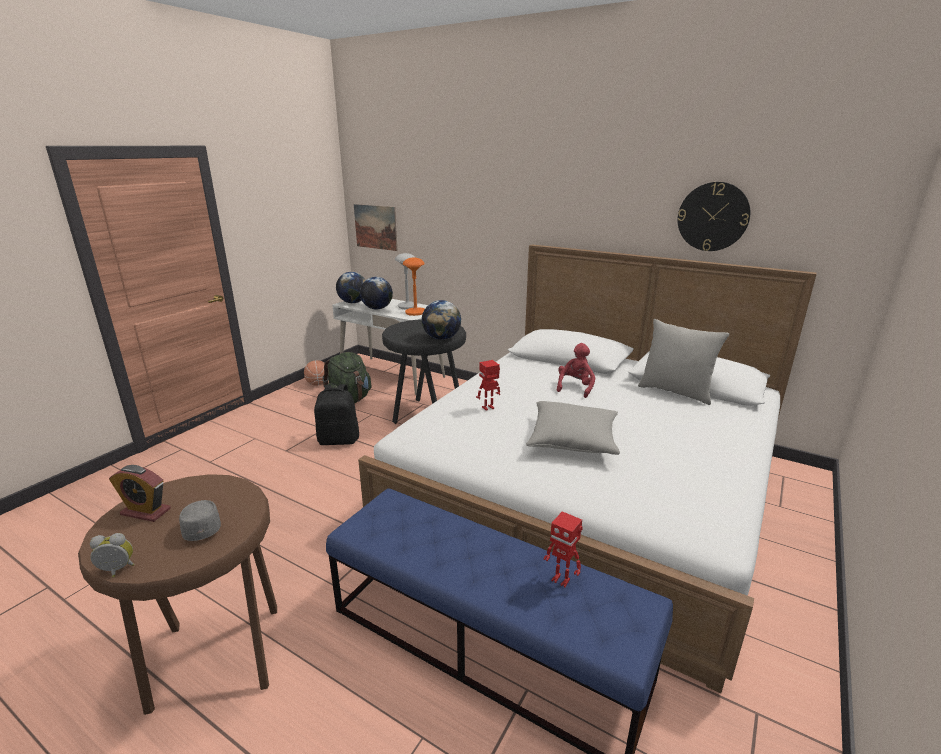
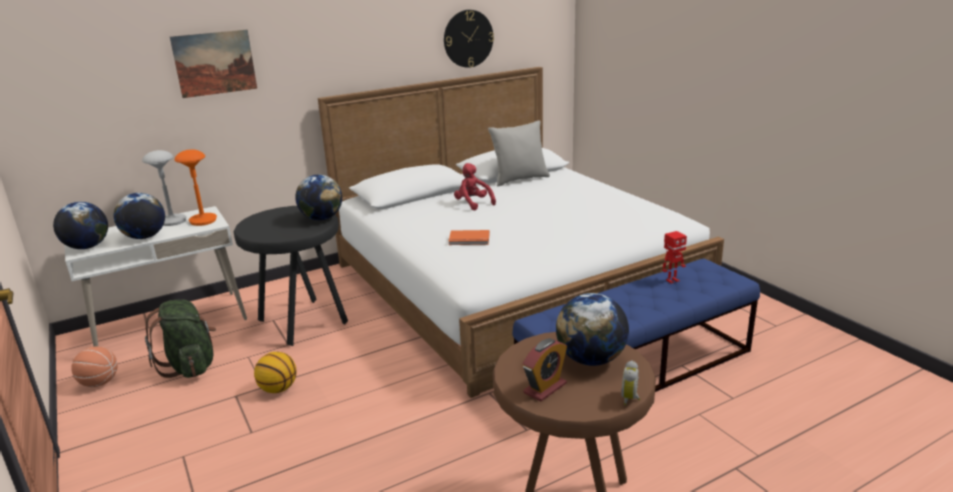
camera: 60 degrees left, 0 degrees up
(202, 527) = (591, 359): grey cap -> globe
(339, 440) = (278, 389): black backpack -> basketball
(375, 227) = (61, 131): picture -> picture (215, 63)
(488, 408) = (469, 240): toy robot -> orange book
(573, 440) = (552, 224): grey pillow -> none

